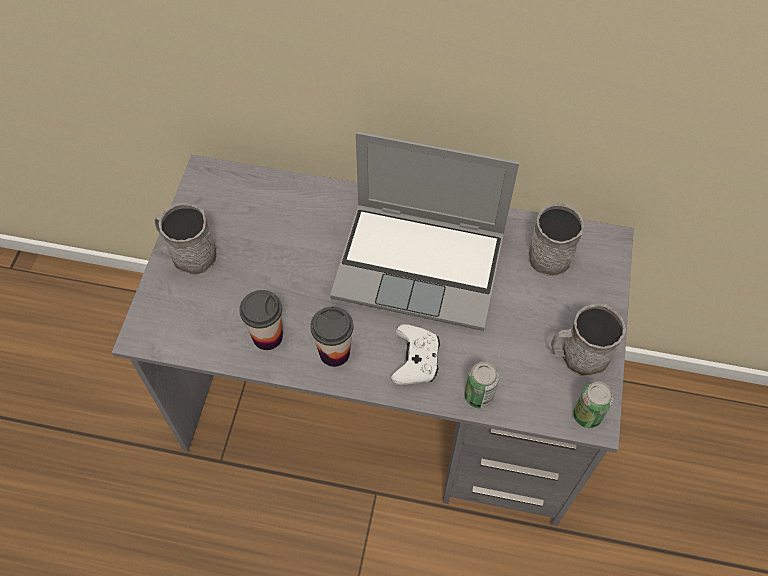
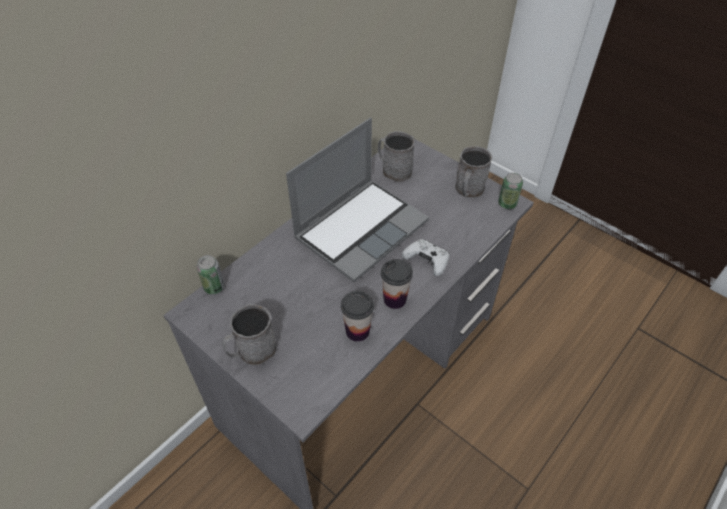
camera: 60 degrees left, 10 degrees down
(478, 396) = (468, 243): can -> can (214, 287)

